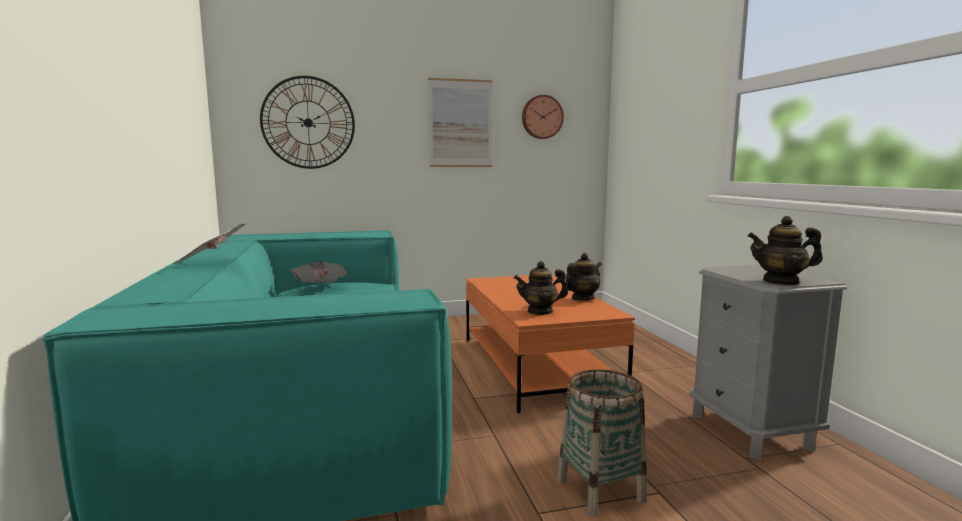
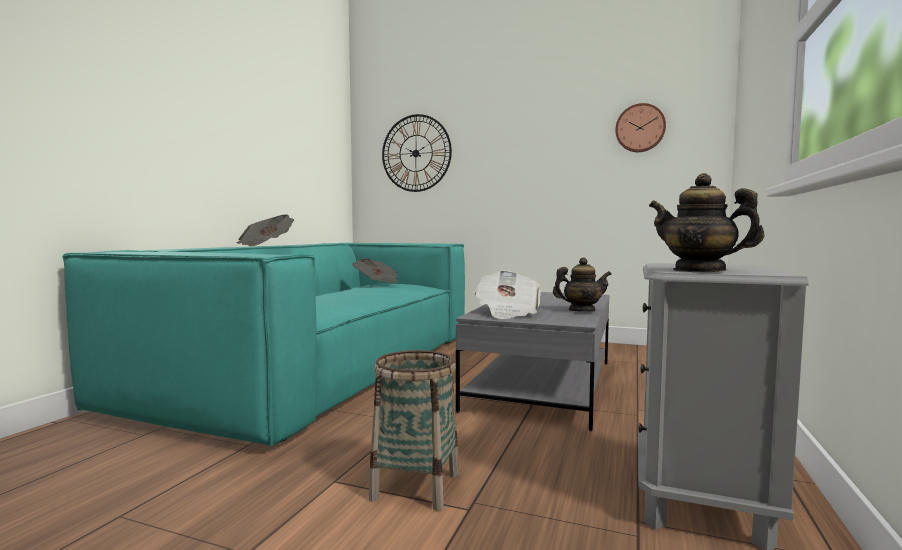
camera: 35 degrees right, 5 degrees down
(460, 123) = (548, 143): picture -> none
(536, 366) = (542, 384): orange coffee table -> grey coffee table
(540, 311) = (507, 313): teapot -> newspaper

